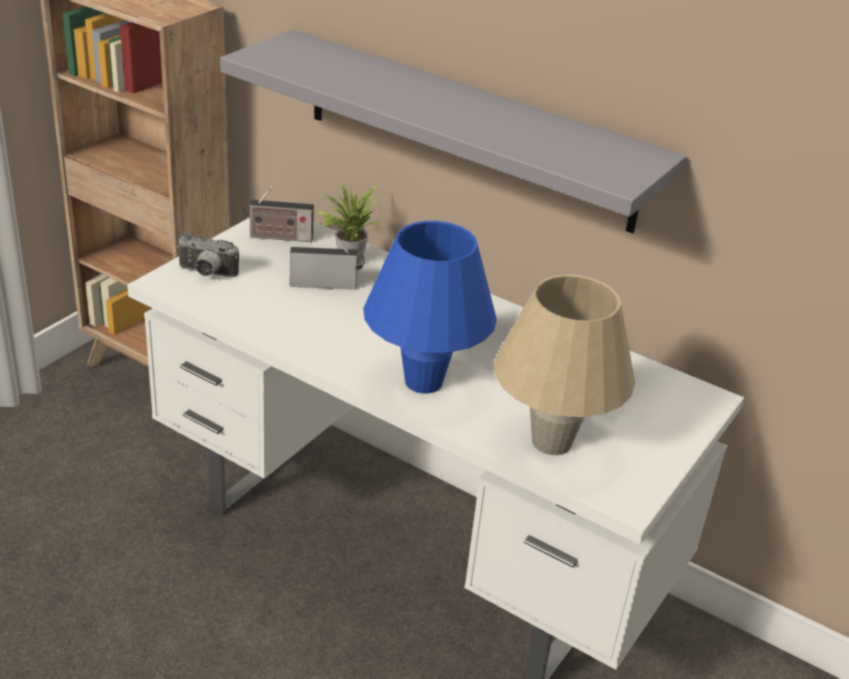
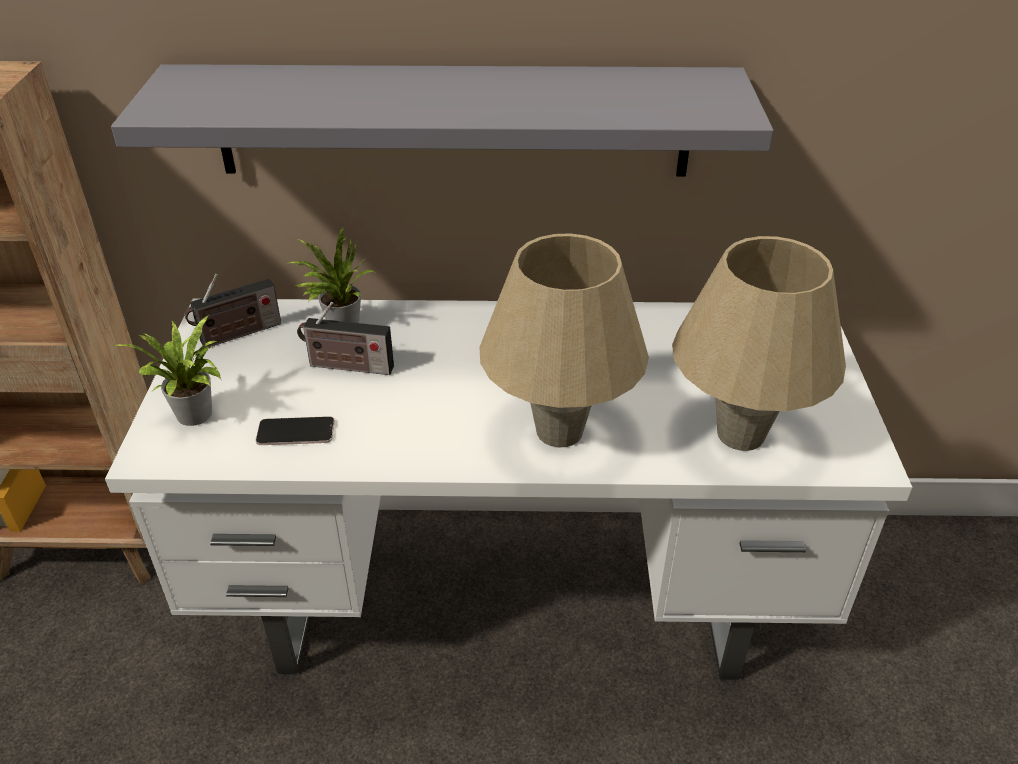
camera: 30 degrees left, 5 degrees up
(206, 274) = (195, 417): camera -> potted plant
(256, 307) = (295, 432): none -> phone
(326, 284) = (347, 366): radio -> radio turned 135 degrees counterclockwise
(423, 381) = (559, 431): blue table lamp -> beige table lamp

